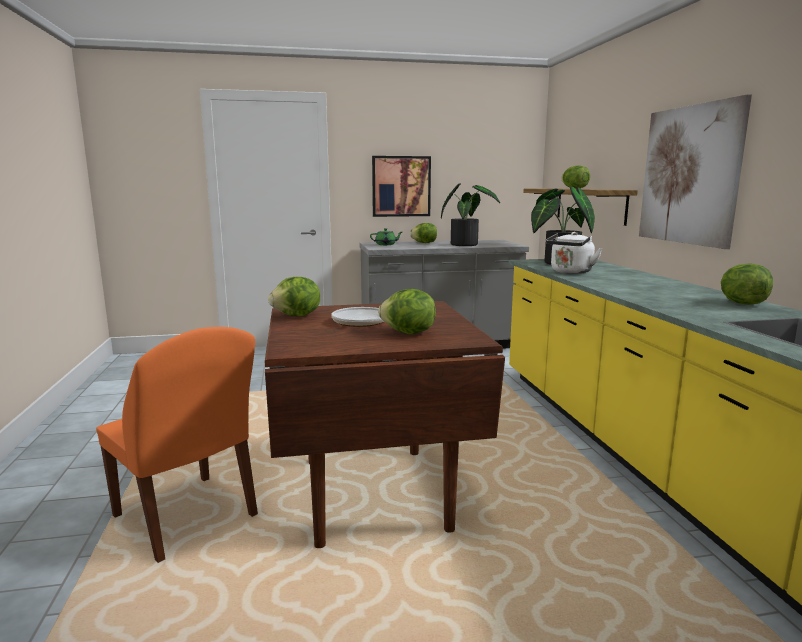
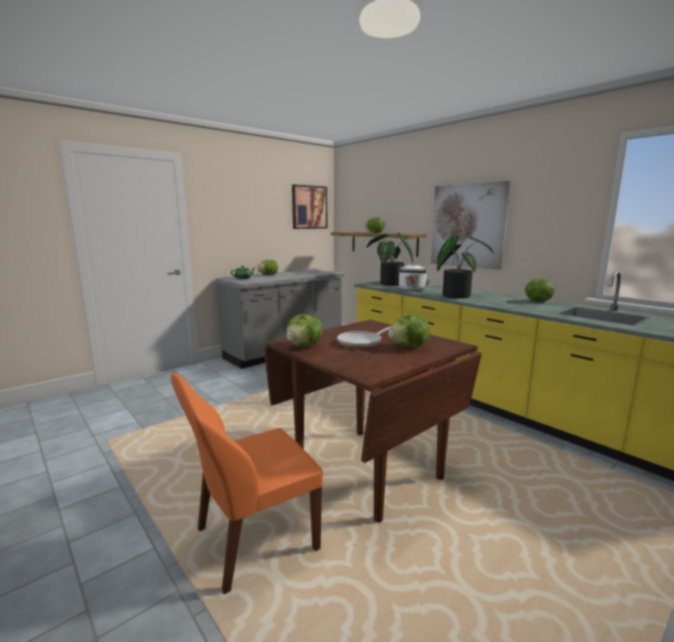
camera: 30 degrees left, 0 degrees up
(187, 518) = (253, 540): orange chair -> orange chair turned 135 degrees clockwise
(401, 186) = (243, 231): picture -> picture (309, 207)
(466, 244) = (301, 274): potted plant -> potted plant (456, 295)

